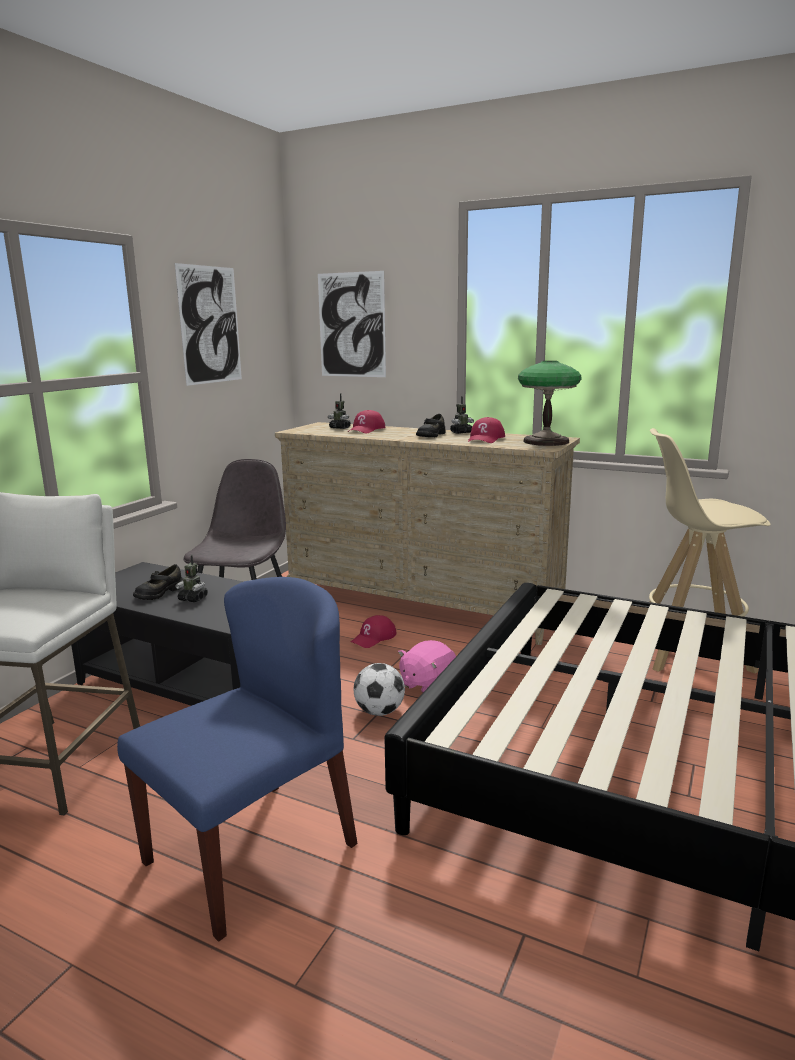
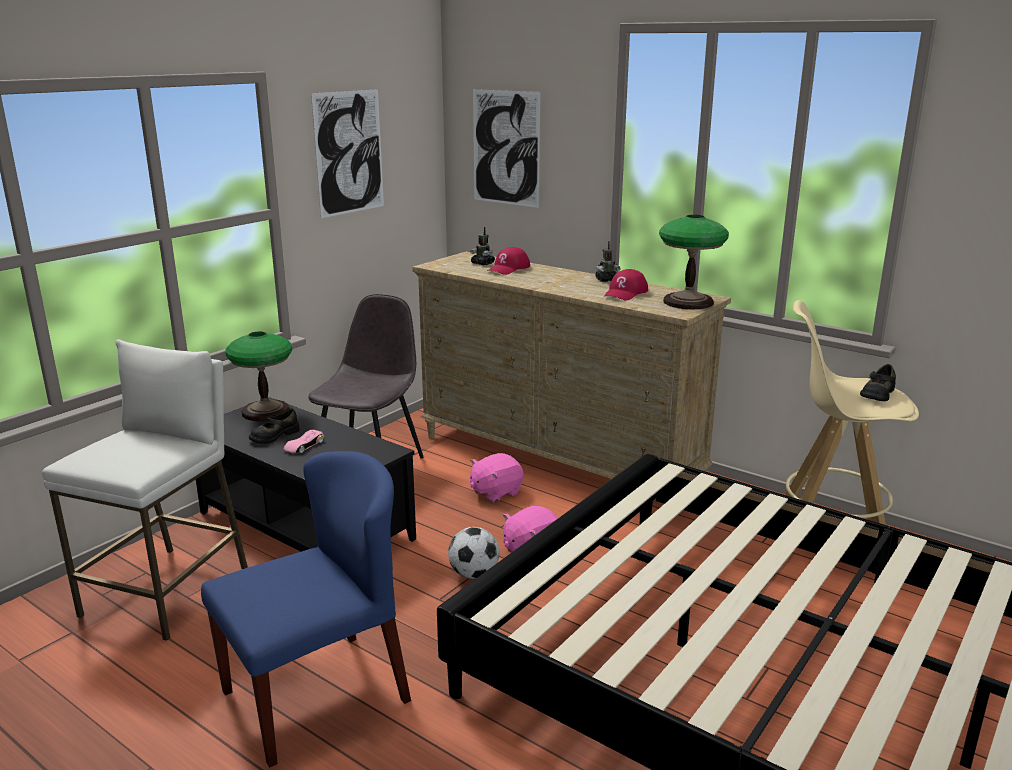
camera: 10 degrees right, 5 degrees up
(143, 573) = (266, 411): none -> table lamp
(193, 599) = (304, 446): toy robot -> pink toy car
(374, 638) = (495, 492): red cap -> pink plush toy
(430, 435) = (571, 282): black shoe -> black shoe (877, 394)

